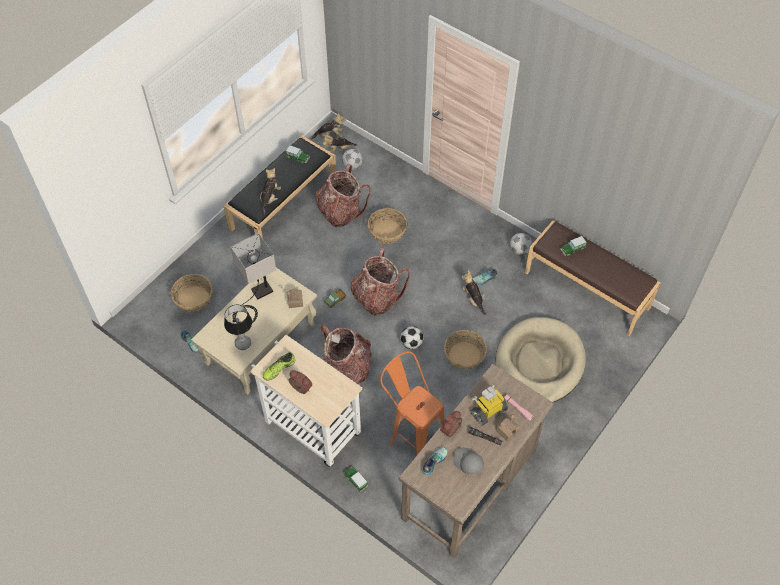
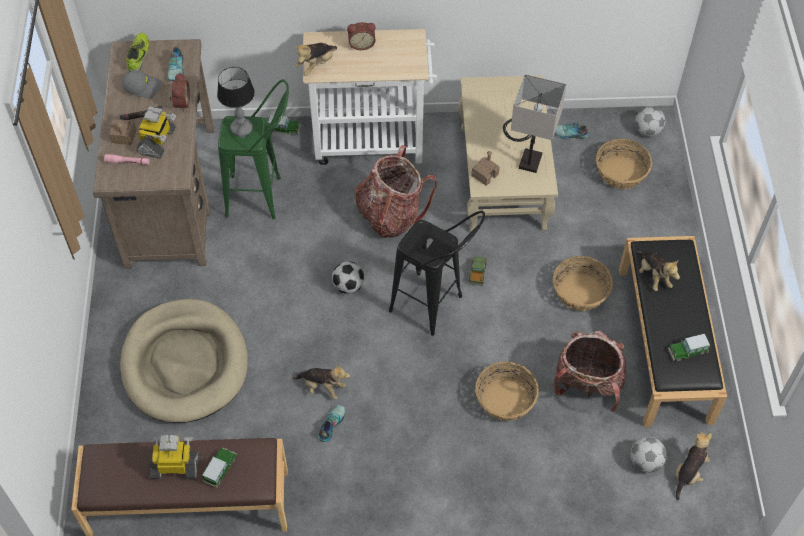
camera: 140 degrees right, 0 degrees up
(243, 343) = (488, 104): table lamp -> table lamp (241, 129)
(279, 369) = (400, 46): shoe -> shoe (139, 55)
(330, 136) = (724, 486): plush toy -> plush toy (316, 65)
(377, 297) = (435, 309): backpack -> black stool
(412, 437) = (264, 197): orange stool -> green stool
(464, 355) = (278, 314): basket -> basket (580, 292)
(519, 250) = (319, 499): football -> football (647, 131)
(594, 264) = (176, 466): none -> toy robot

